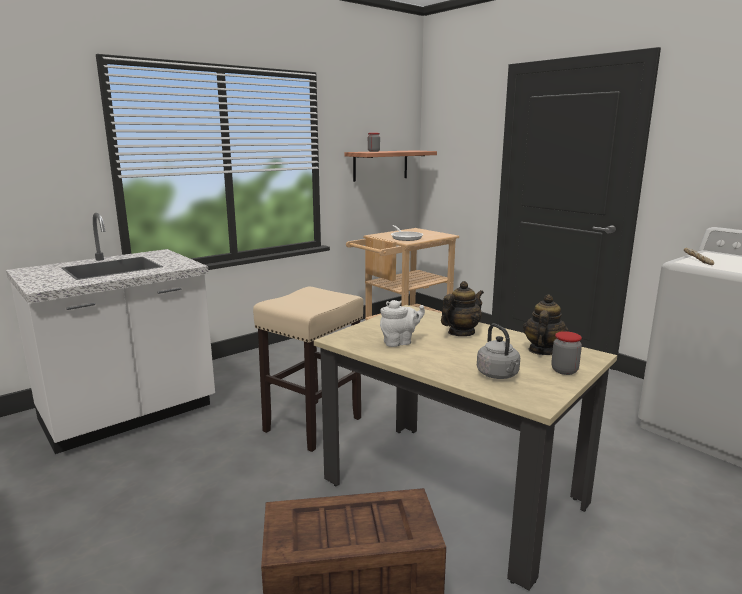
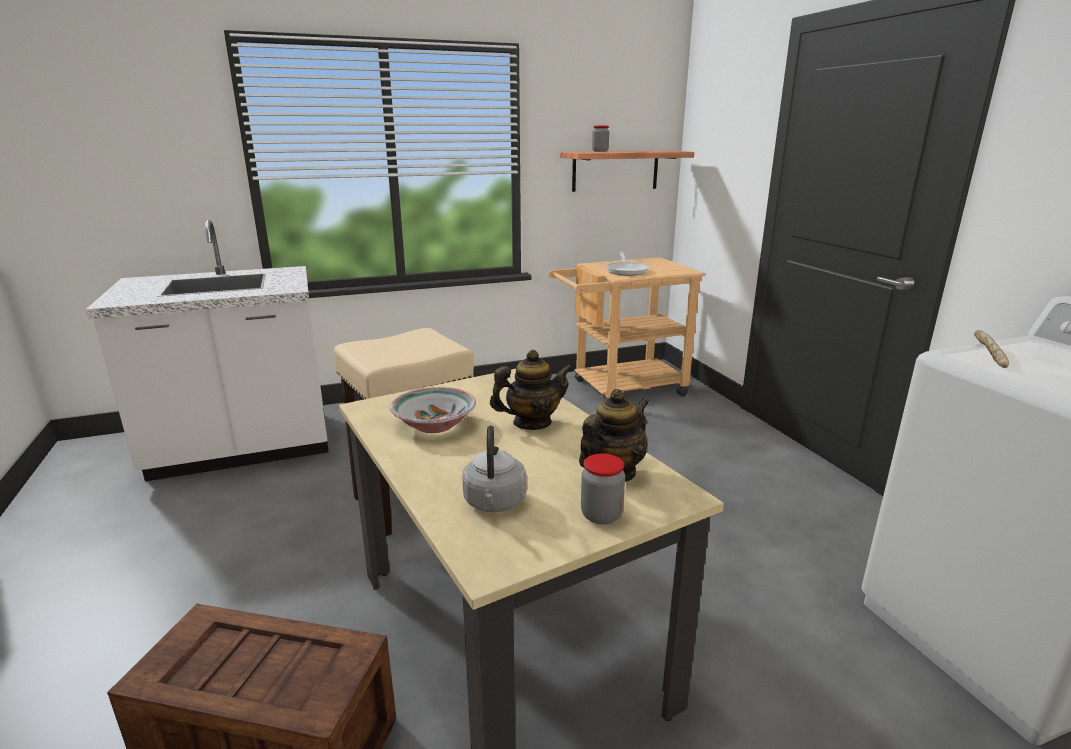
camera: 20 degrees right, 5 degrees up
(400, 342) = (433, 425): white teapot -> bowl

